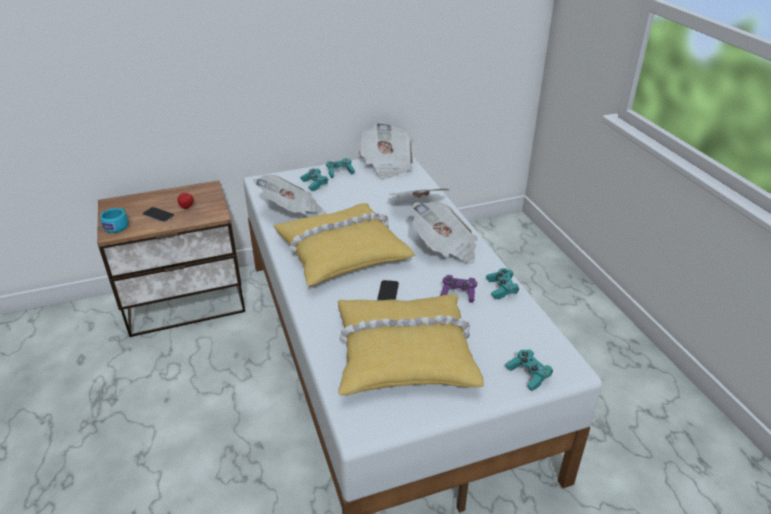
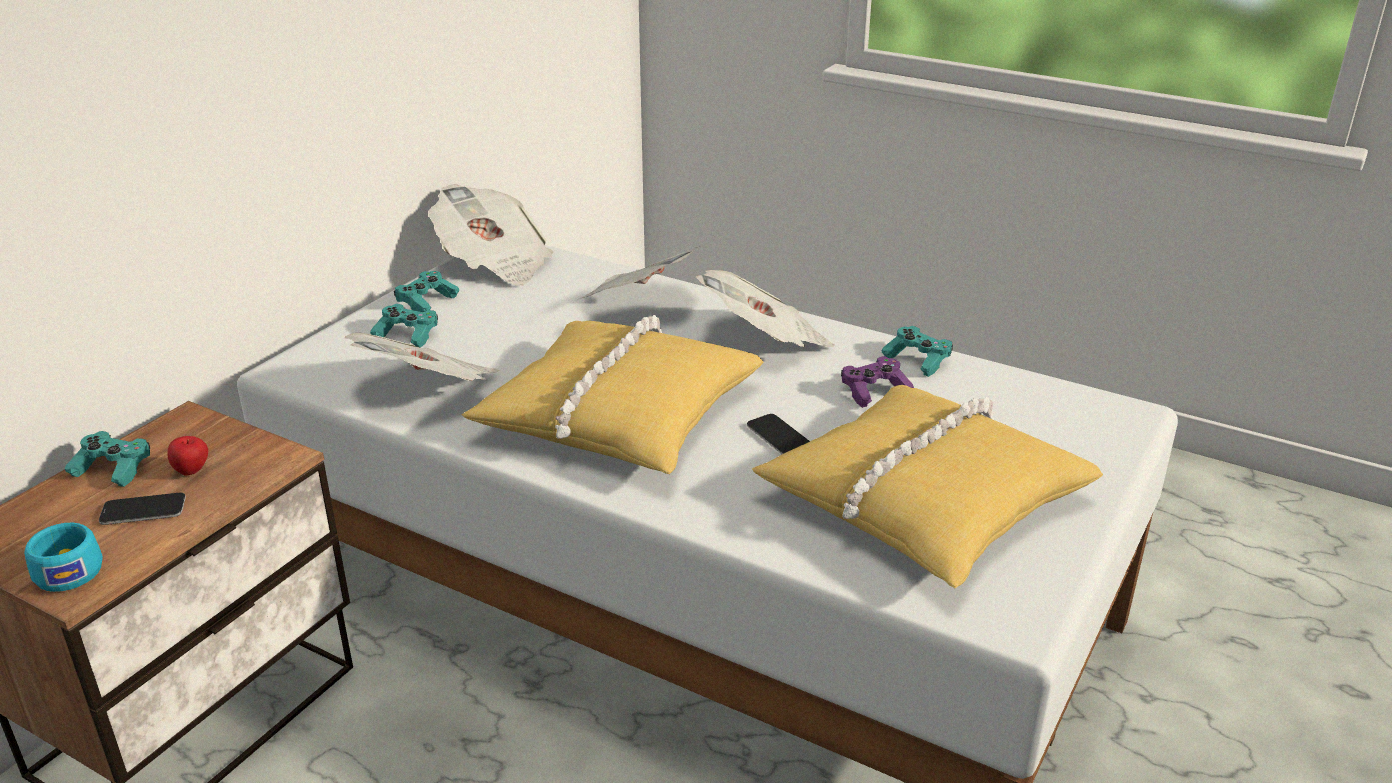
camera: 40 degrees left, 5 degrees down
(528, 375) = (1101, 444): turquoise game controller -> turquoise game controller (112, 470)

